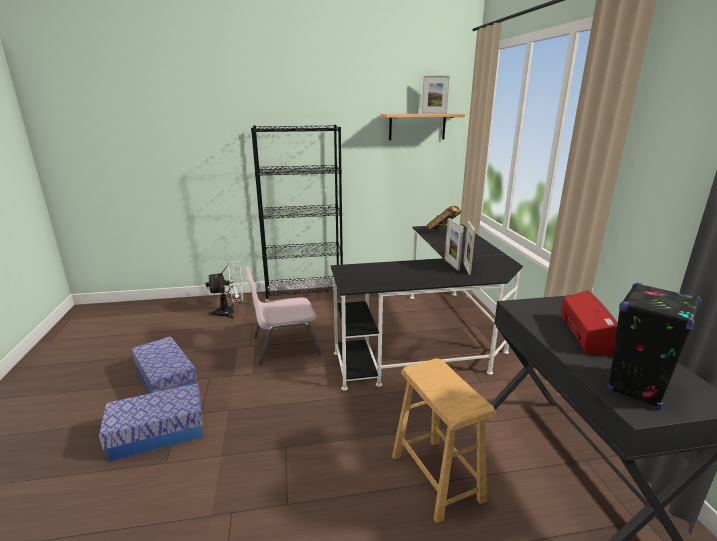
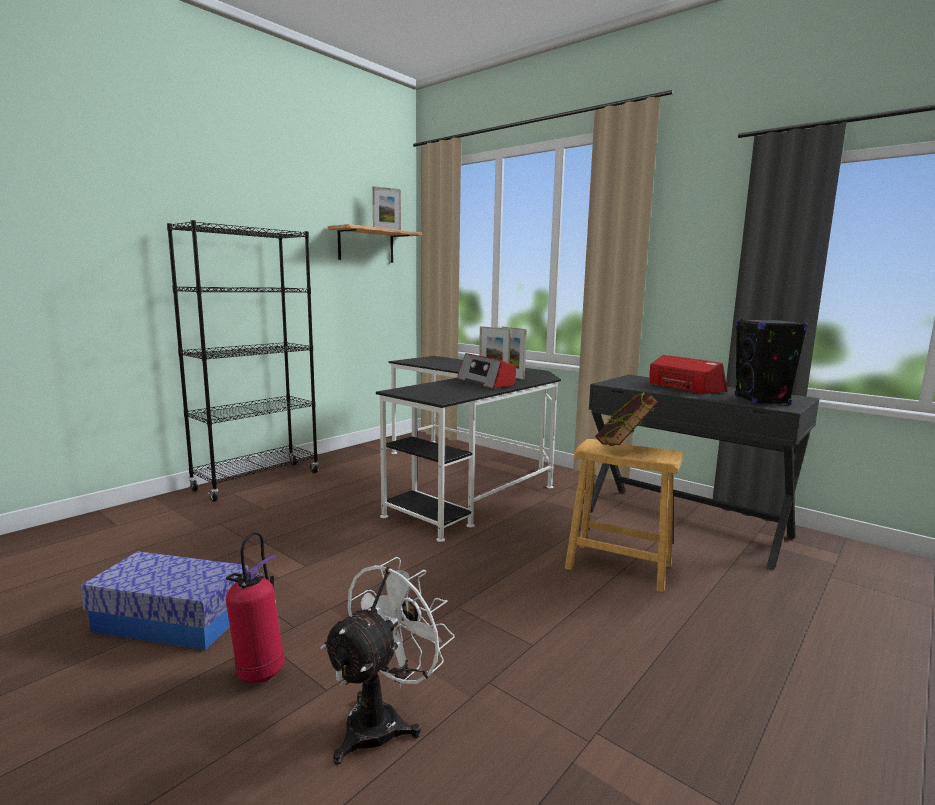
camera: 40 degrees left, 10 degrees down
(158, 433) = (260, 672): storage box -> fire extinguisher
(230, 313) = (160, 522): white fan -> white fan (383, 720)
(285, 345) = (305, 529): pink chair -> none
(428, 272) = (486, 382): none -> radio
(443, 233) = (432, 362): book -> book (623, 447)

